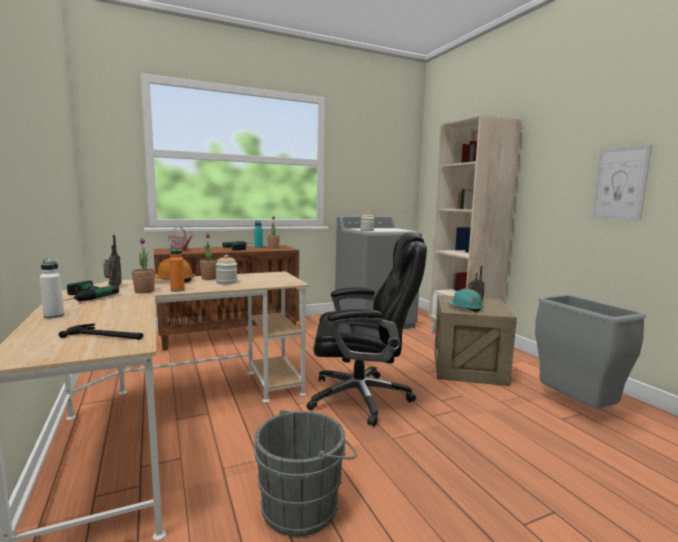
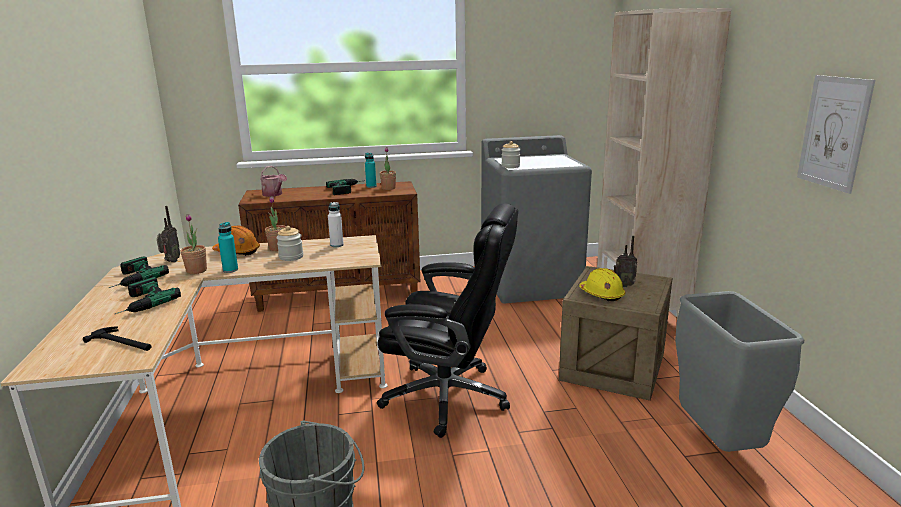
camera: 15 degrees right, 10 degrees up
(54, 316) = (94, 308): white bottle -> white bottle (337, 245)
(102, 311) = (139, 303): none -> power drill
(177, 290) = (230, 270): orange bottle -> turquoise bottle
(465, 308) = (602, 294): turquoise hard hat -> yellow hard hat

